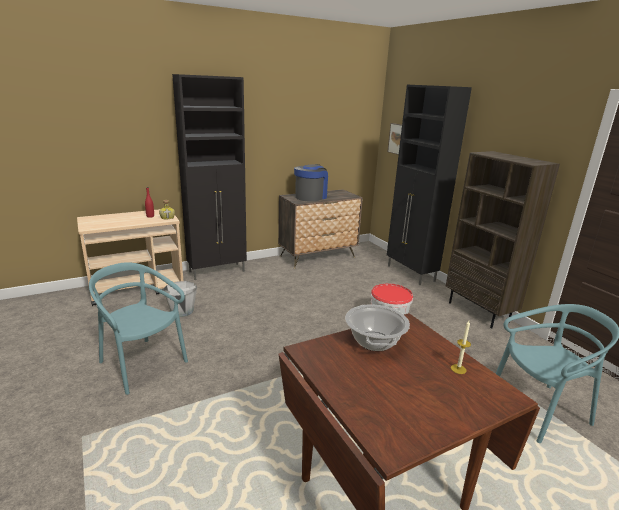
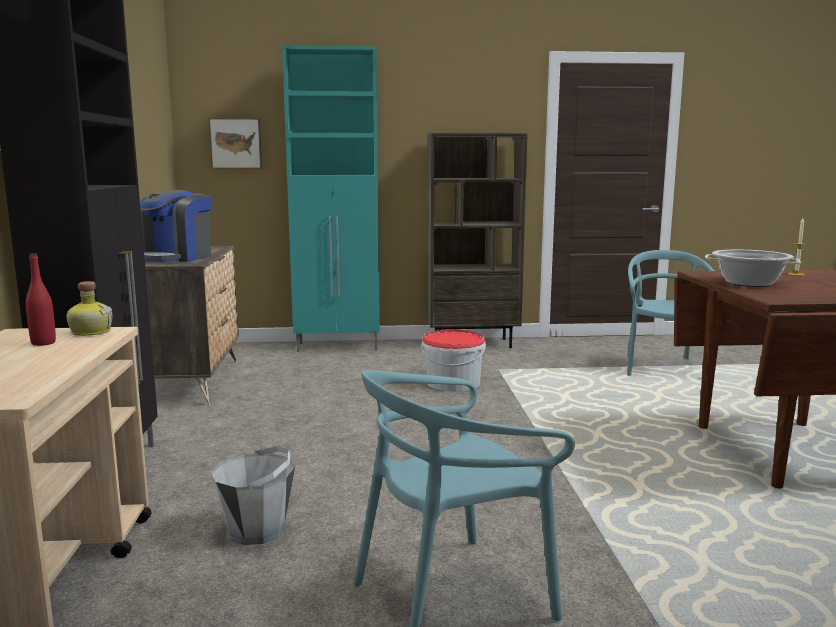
camera: 65 degrees left, 10 degrees down
(311, 197) = (176, 258): coffee machine -> coffee machine turned 120 degrees counterclockwise
(411, 273) = (339, 347): black cabinet -> turquoise cabinet

